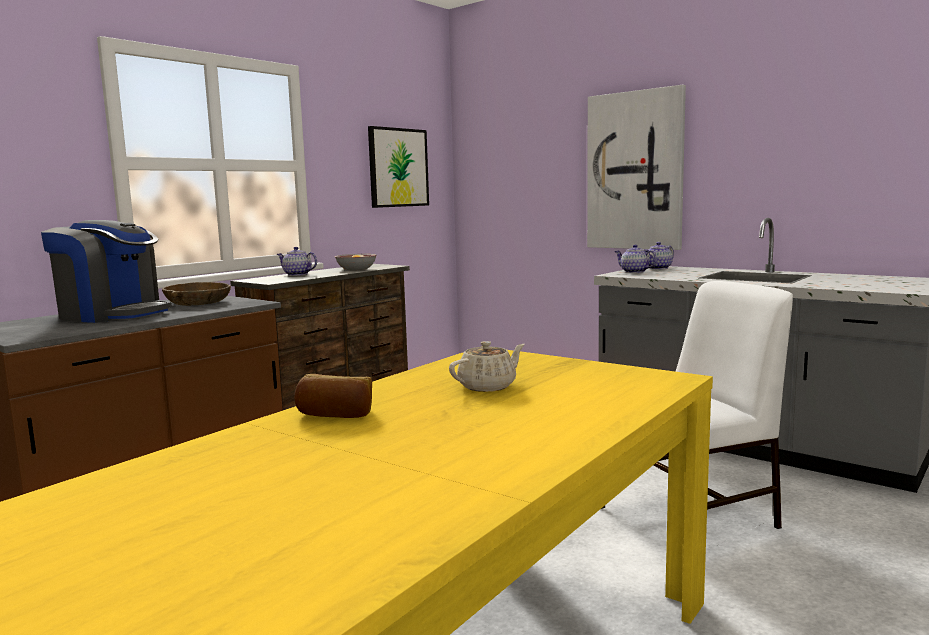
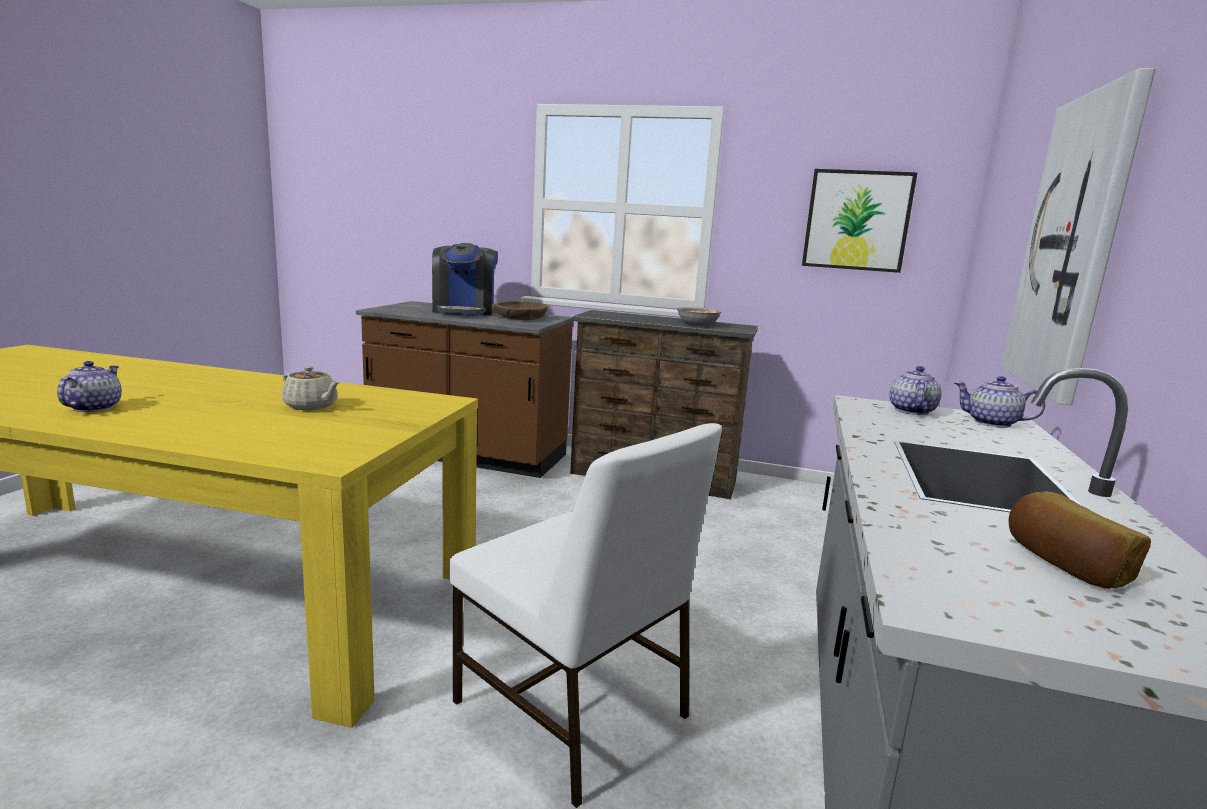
camera: 65 degrees right, 5 degrees up
(297, 274) = (642, 317): teapot -> teapot (93, 407)
(336, 415) = (241, 381): bread -> bread (1065, 565)

